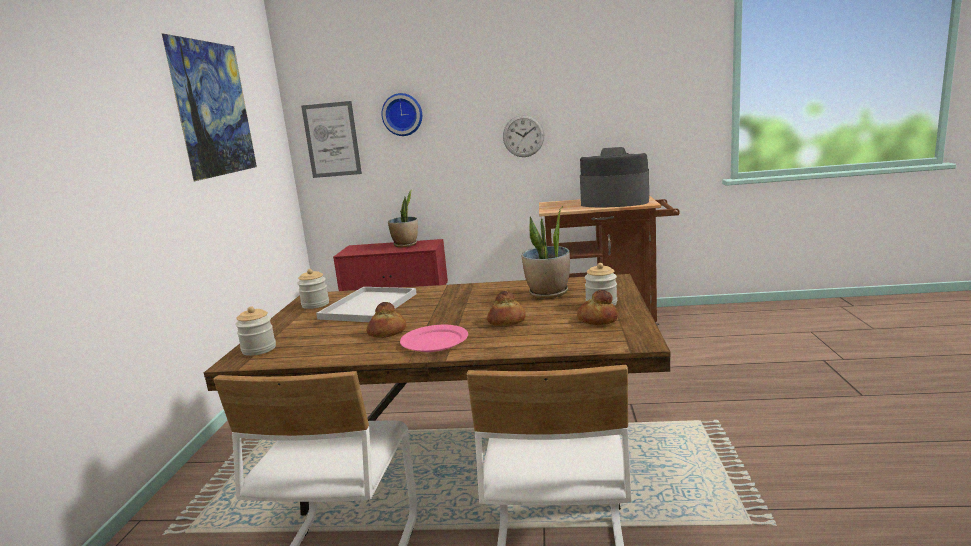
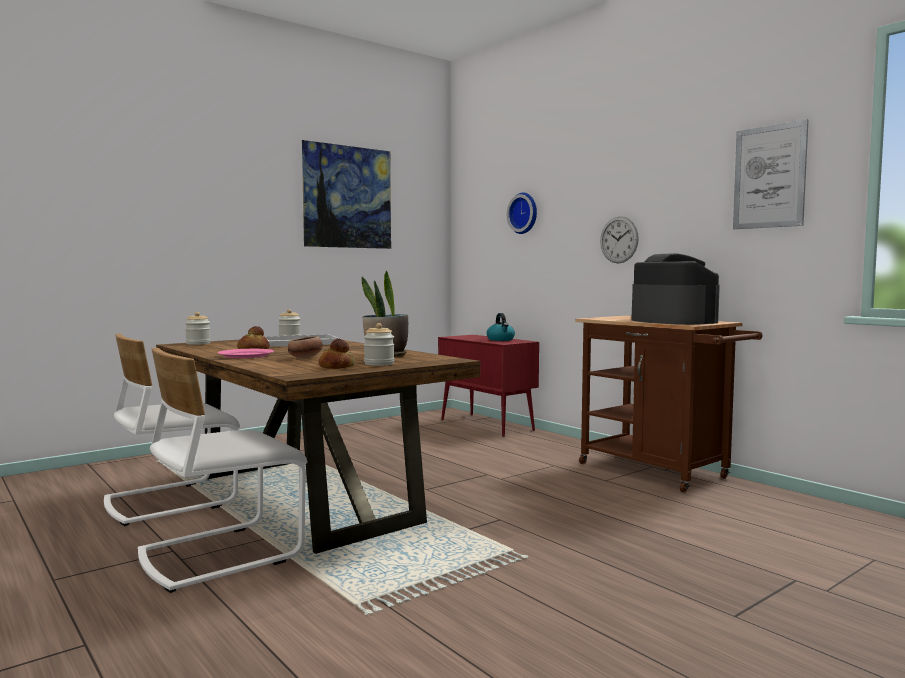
camera: 45 degrees right, 10 degrees down
(332, 140) = (475, 235): picture -> picture (769, 177)
(406, 245) = (501, 339): potted plant -> kettle
(507, 321) = (305, 358): bread -> bowl

